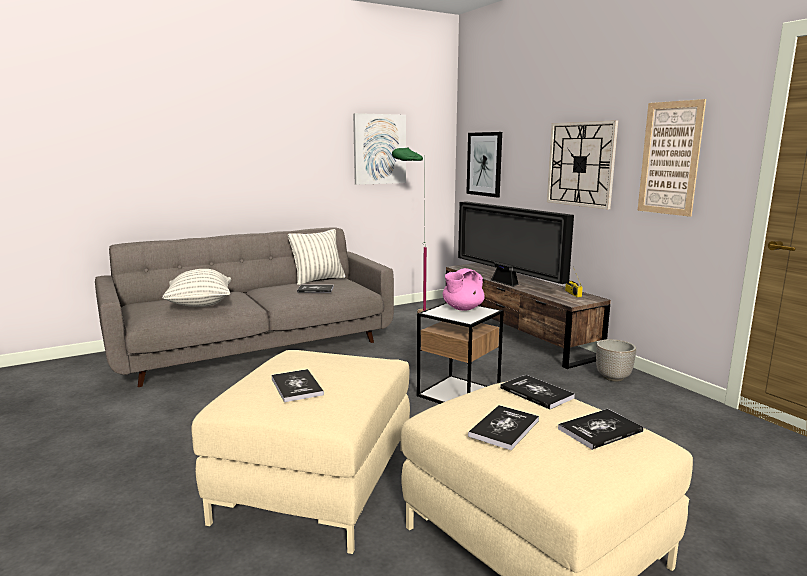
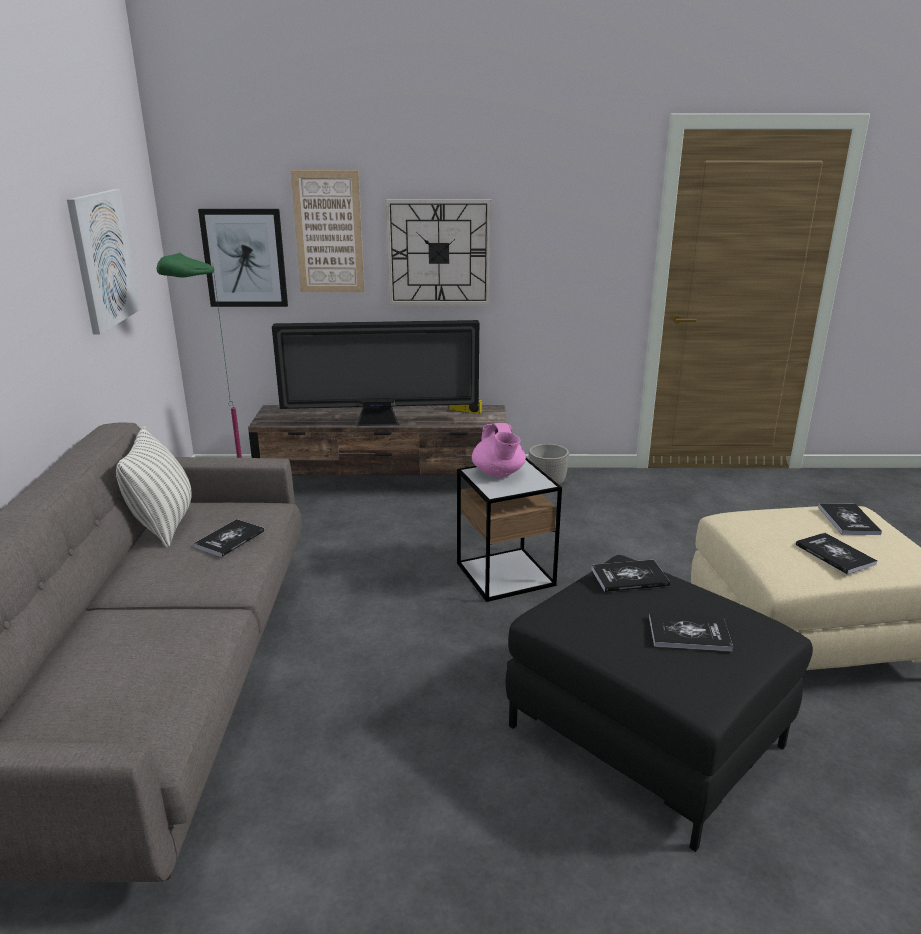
camera: 60 degrees left, 10 degrees up
(200, 305) = (154, 663): pillow -> none
(316, 482) = (643, 736): beige ottoman -> black ottoman
(536, 393) = (766, 518): book -> book (629, 577)
(670, 158) = (562, 243): picture -> picture (328, 232)

